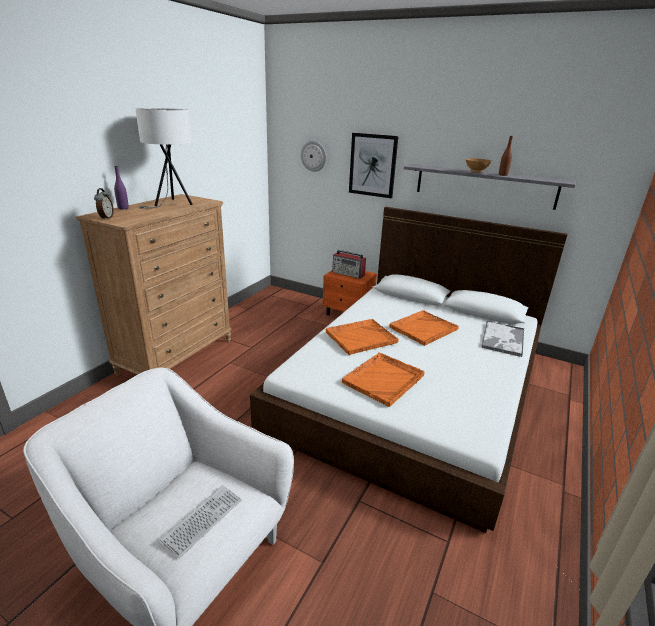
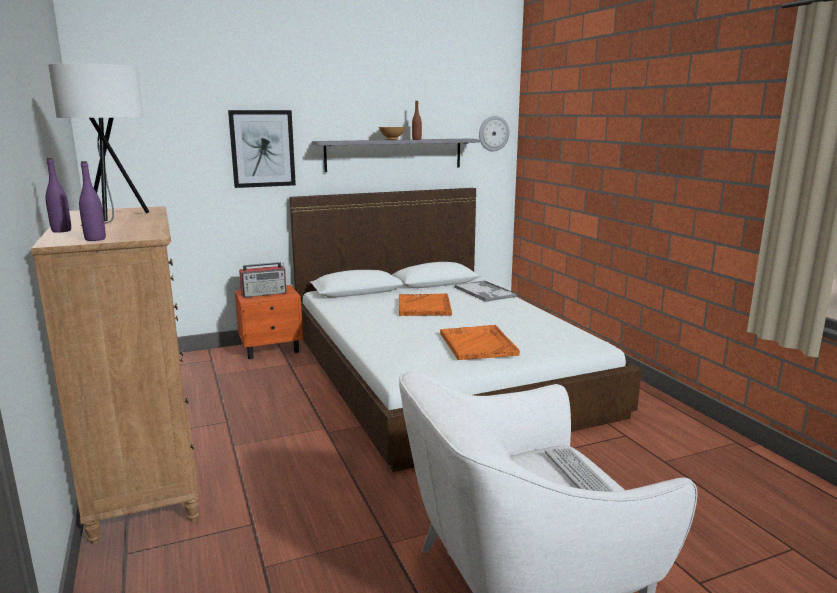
camera: 50 degrees left, 10 degrees down
(106, 218) = (95, 239): alarm clock -> purple bottle
(314, 156) = (168, 146): wall clock -> wall clock (493, 133)
(360, 337) = (397, 329): orange tray -> none

